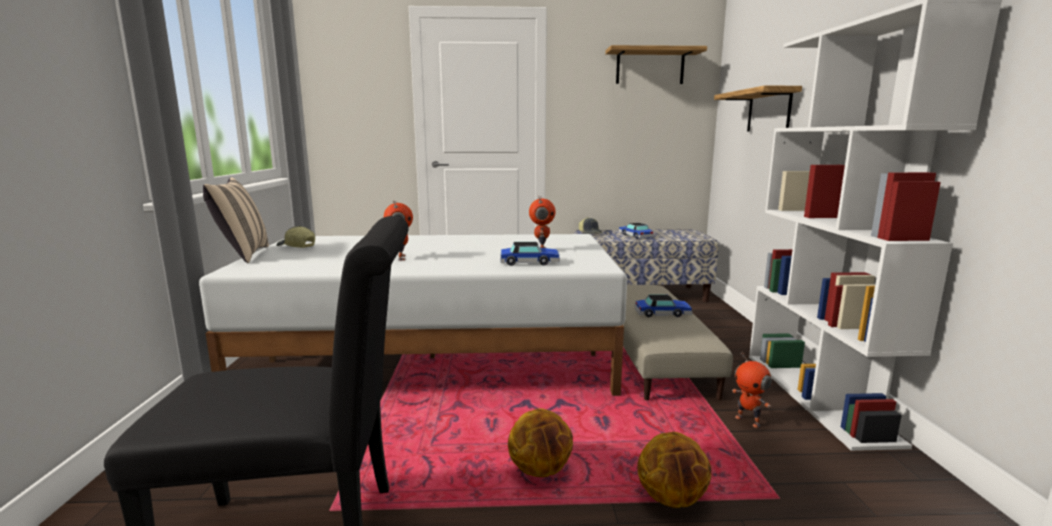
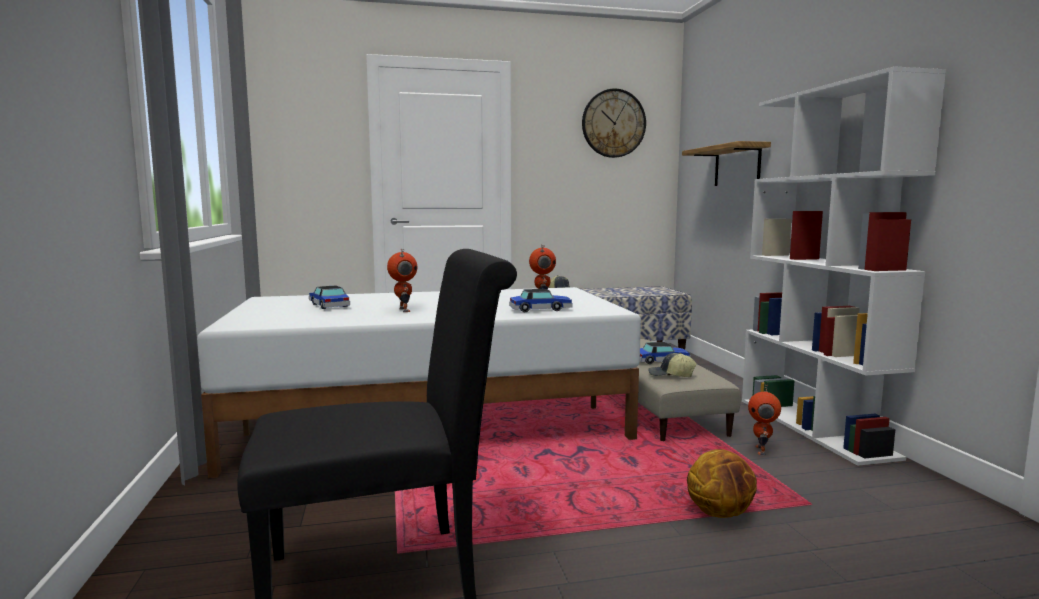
camera: 10 degrees left, 5 degrees down
(242, 255) = (221, 313): beige pillow -> none
(296, 246) = (274, 305): cap -> cap (670, 375)
(541, 470) = (590, 503): basketball -> none
(635, 236) = (609, 293): toy car -> toy car (329, 305)
(650, 67) = (613, 123): shelf -> wall clock
(748, 421) = (762, 450): toy robot -> toy robot turned 60 degrees clockwise

